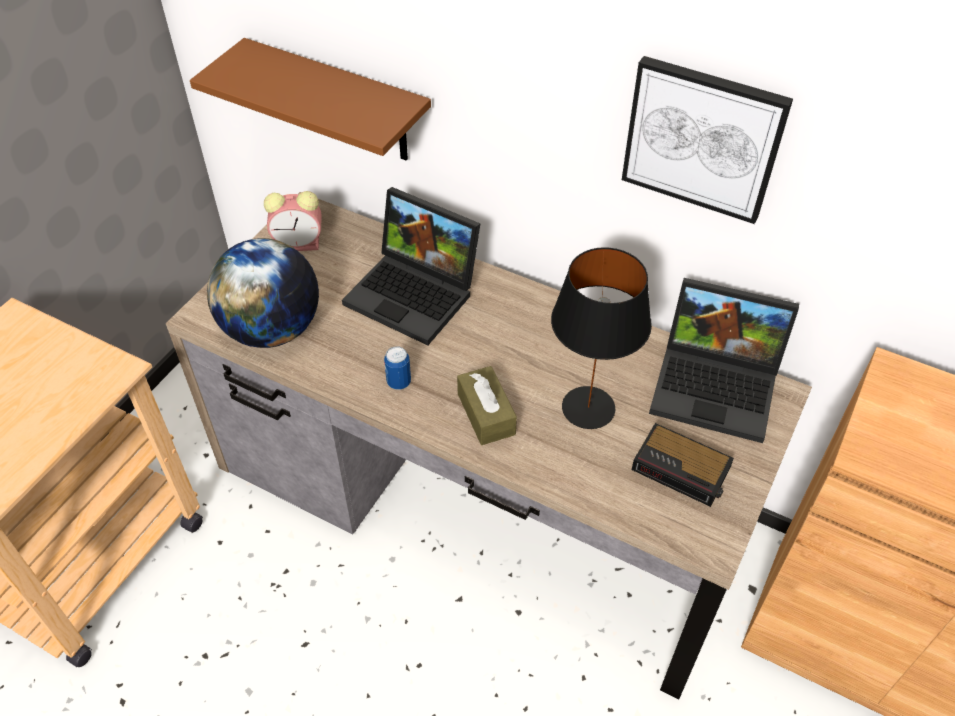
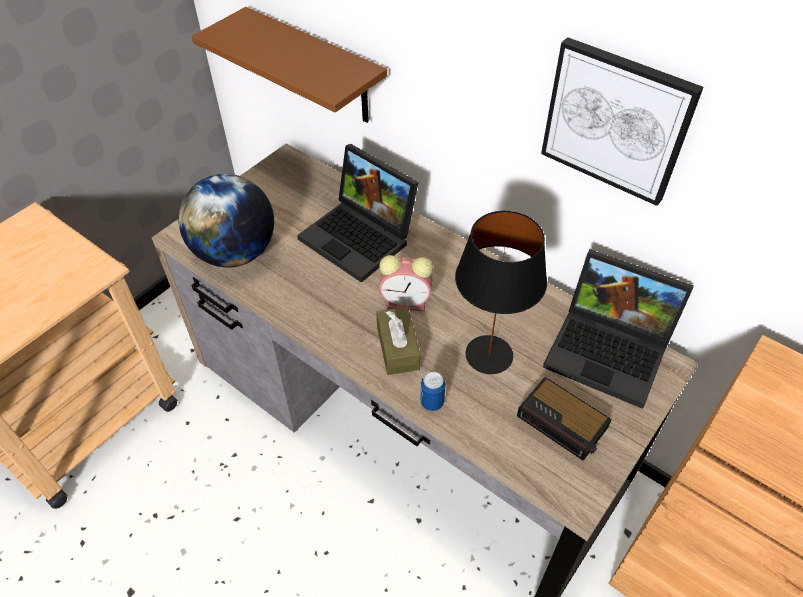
camera: 10 degrees right, 0 degrees up
(300, 243) = (276, 185): alarm clock -> alarm clock (407, 302)
(399, 382) = (329, 310): can -> can (432, 403)

